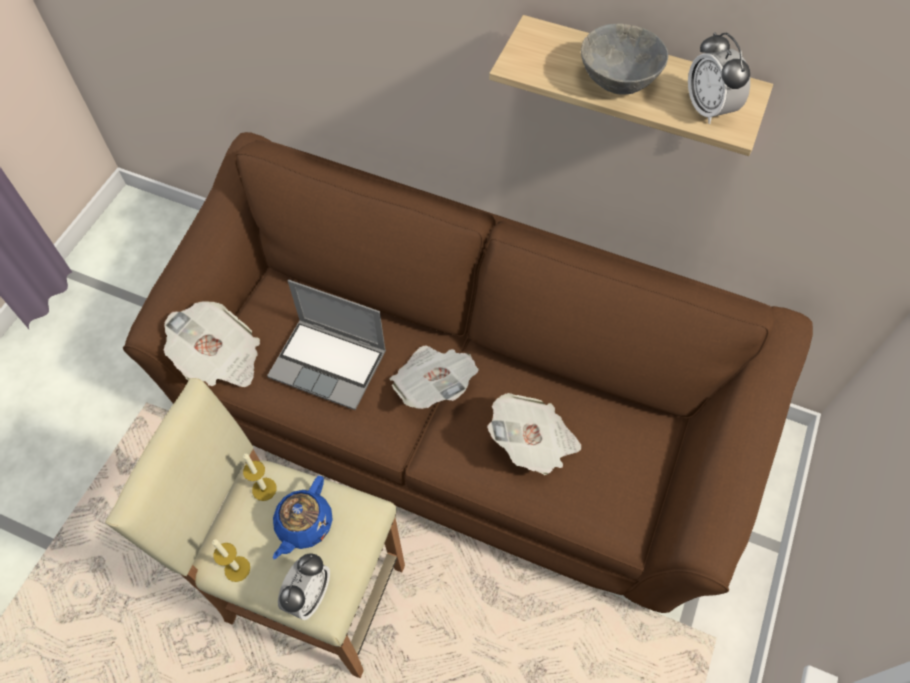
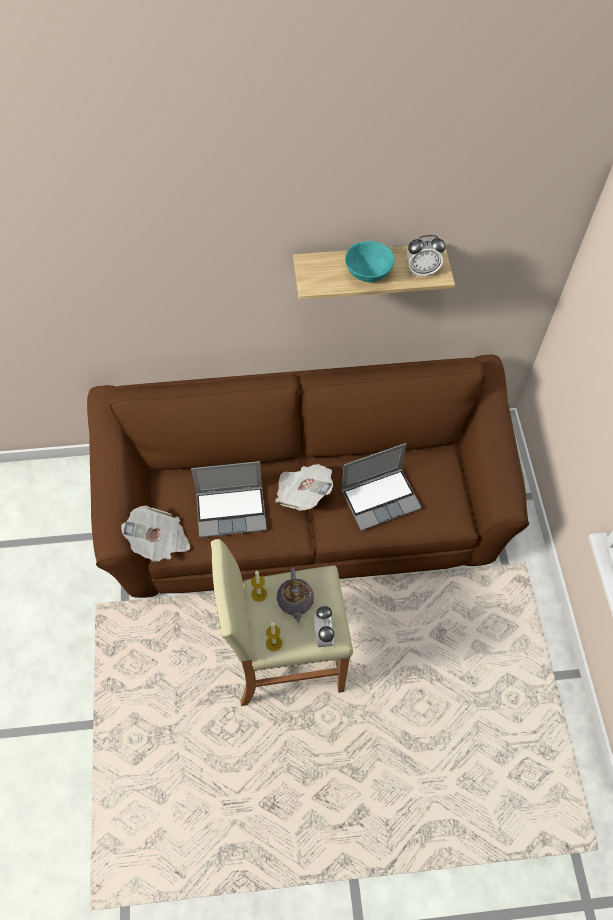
camera: 30 degrees left, 0 degrees up
(303, 525) = (295, 601): blue teapot -> grey teapot
(533, 443) = (381, 498): newspaper -> laptop
(618, 81) = (368, 273): grey bowl -> turquoise bowl
(709, 109) = (422, 271): alarm clock -> alarm clock turned 45 degrees counterclockwise

